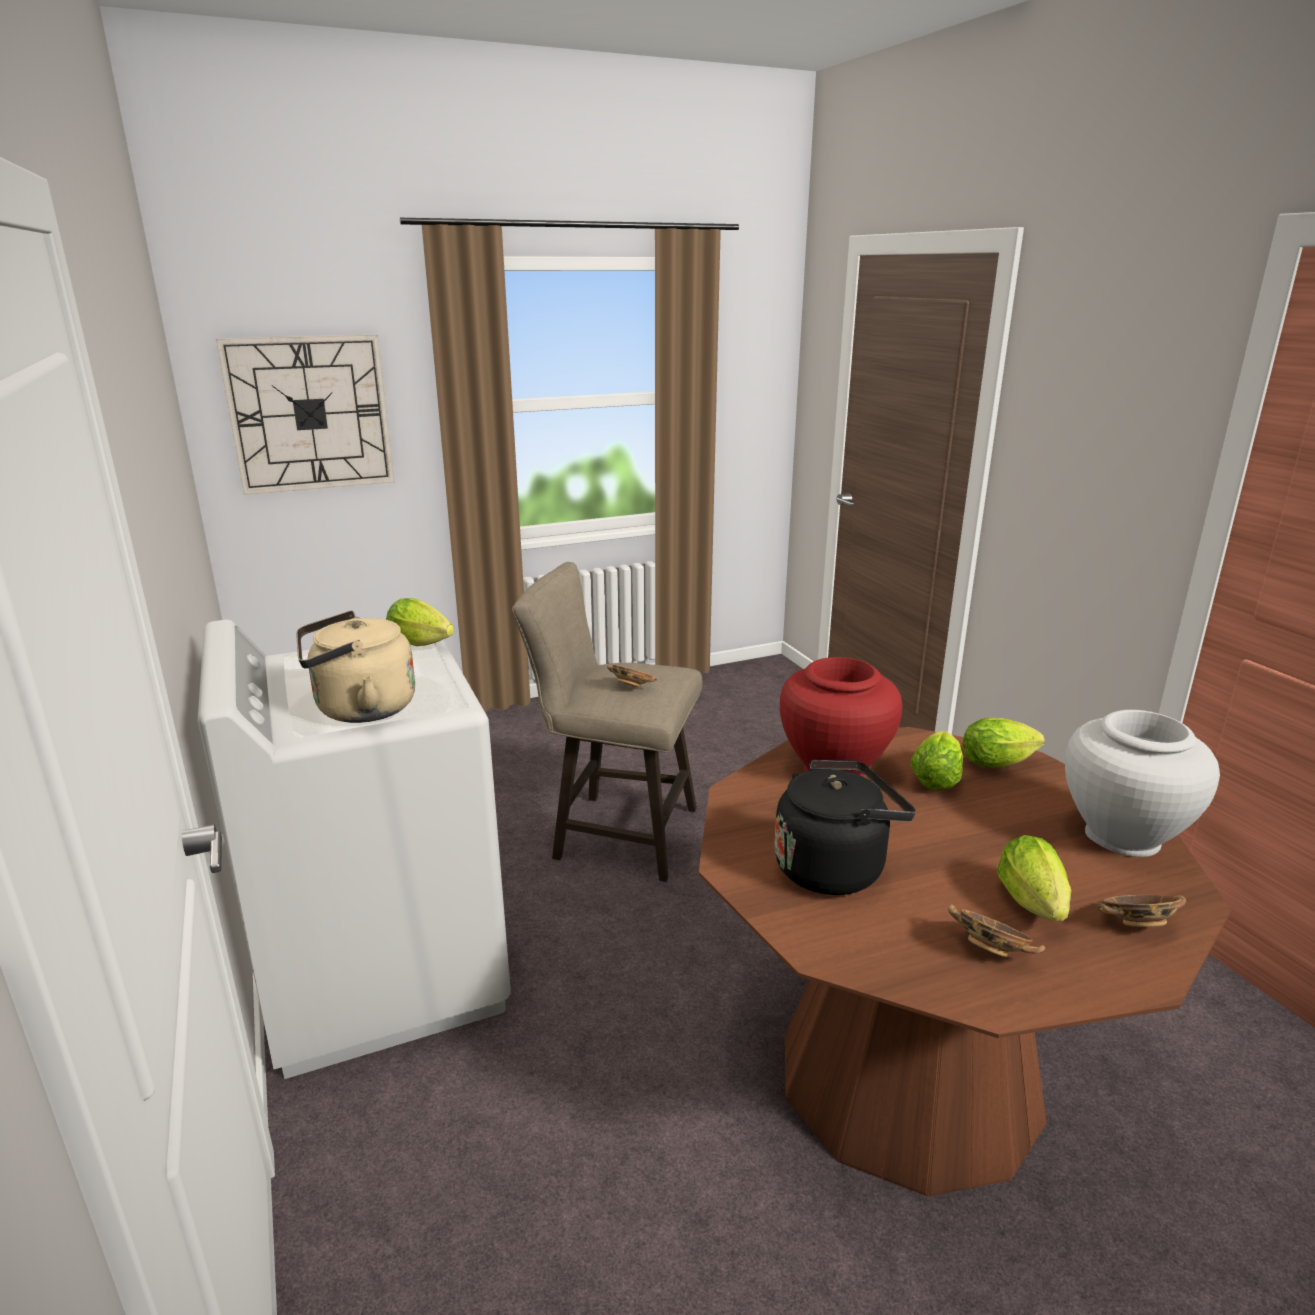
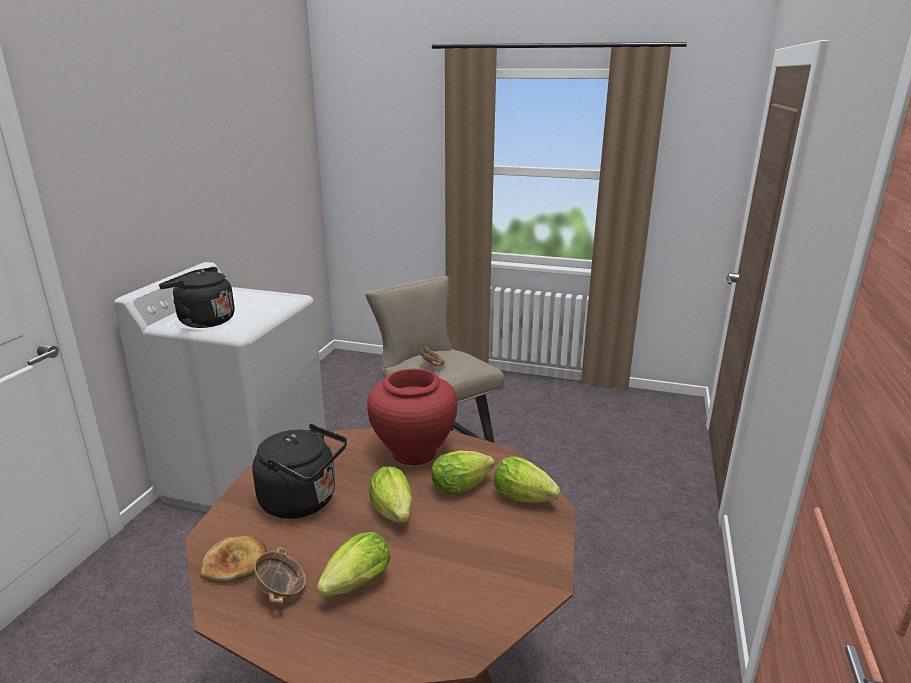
camera: 40 degrees right, 0 degrees up
(310, 414) = (380, 162): wall clock -> none
(359, 710) = (203, 321): beige kettle -> black kettle
(424, 645) = (290, 300): lettuce -> lettuce (394, 514)
(900, 958) = (235, 563): none -> bread
(1122, 837) = (504, 587): white vase -> none
(1135, 924) = (389, 637): bowl -> none

